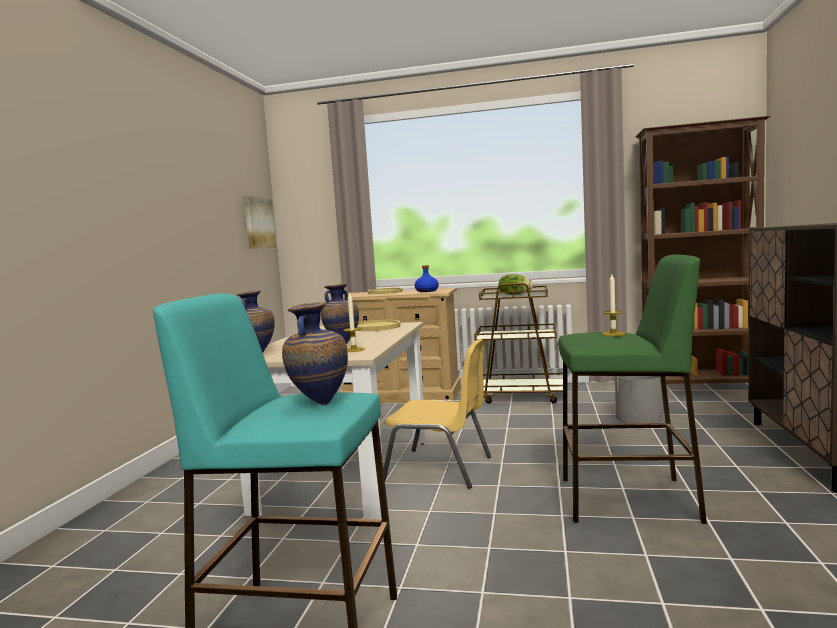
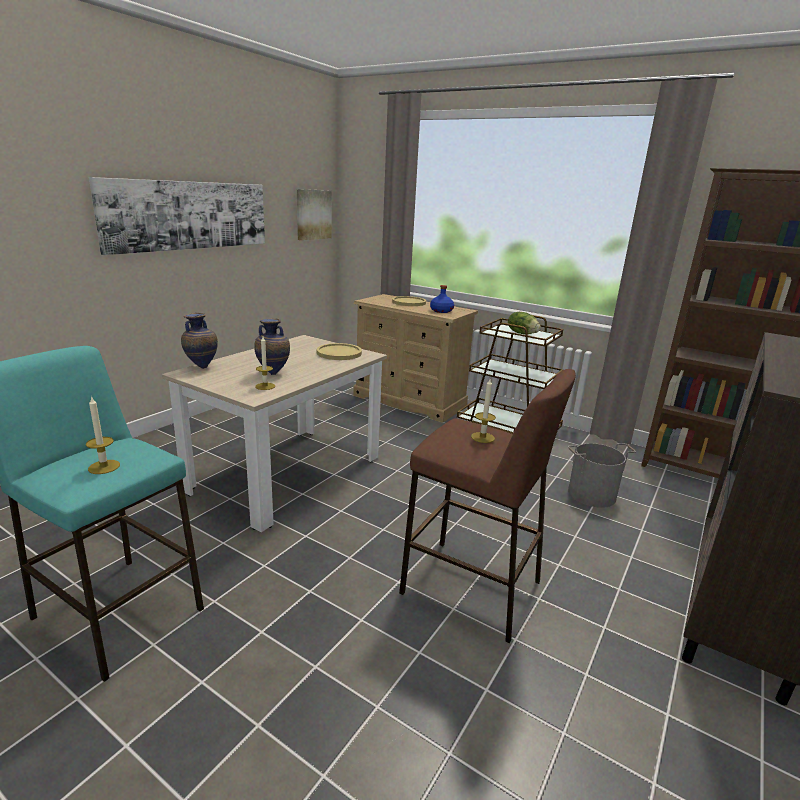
camera: 20 degrees right, 15 degrees up
(160, 217) = (189, 215): none -> picture
(319, 404) = (104, 467): vase -> candle
(440, 469) = (357, 494): yellow chair -> none
(629, 499) = (472, 587): green stool -> brown stool

